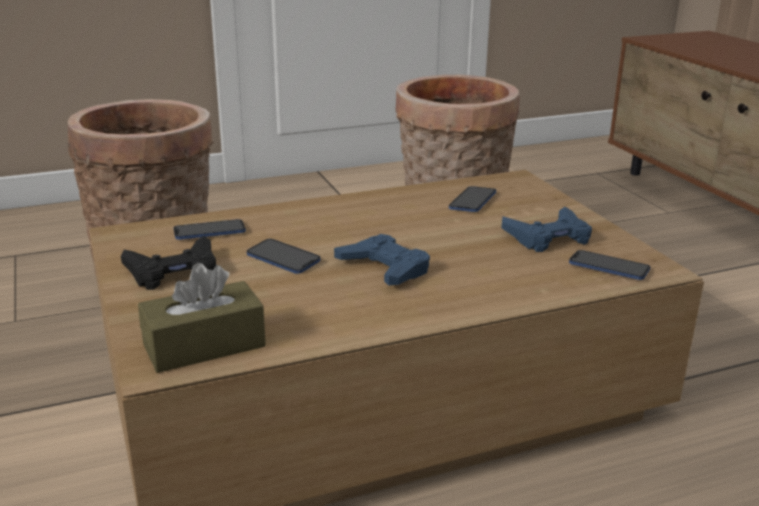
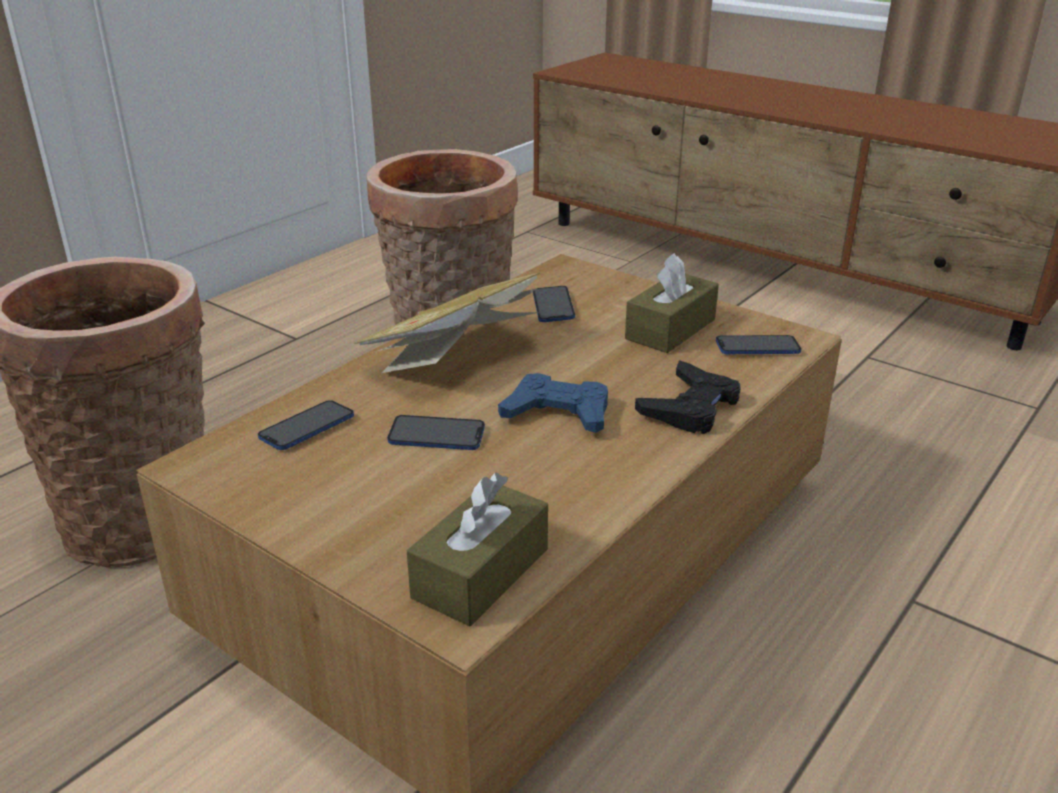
camera: 30 degrees left, 5 degrees up
(173, 271) = (327, 493): black game controller -> black game controller (690, 407)
(358, 215) = (455, 357): none -> book
(548, 237) = (670, 329): blue game controller -> brown tissue box

